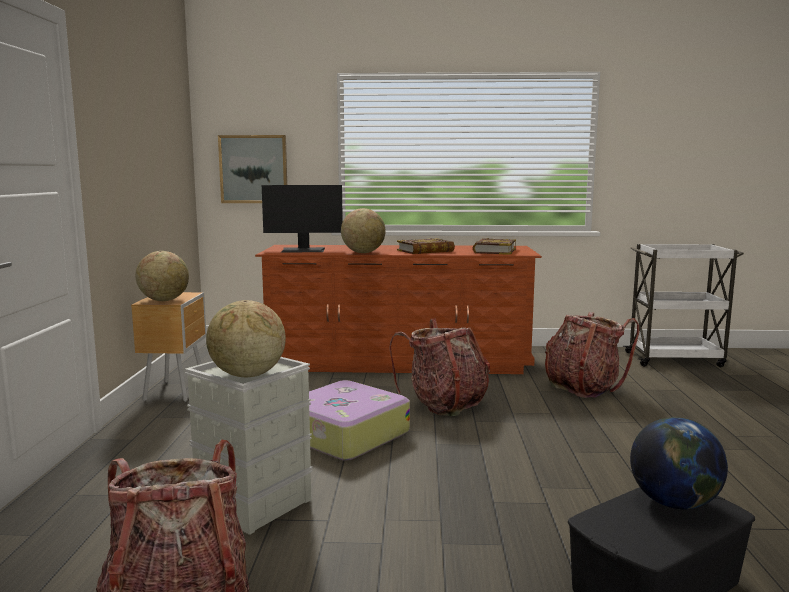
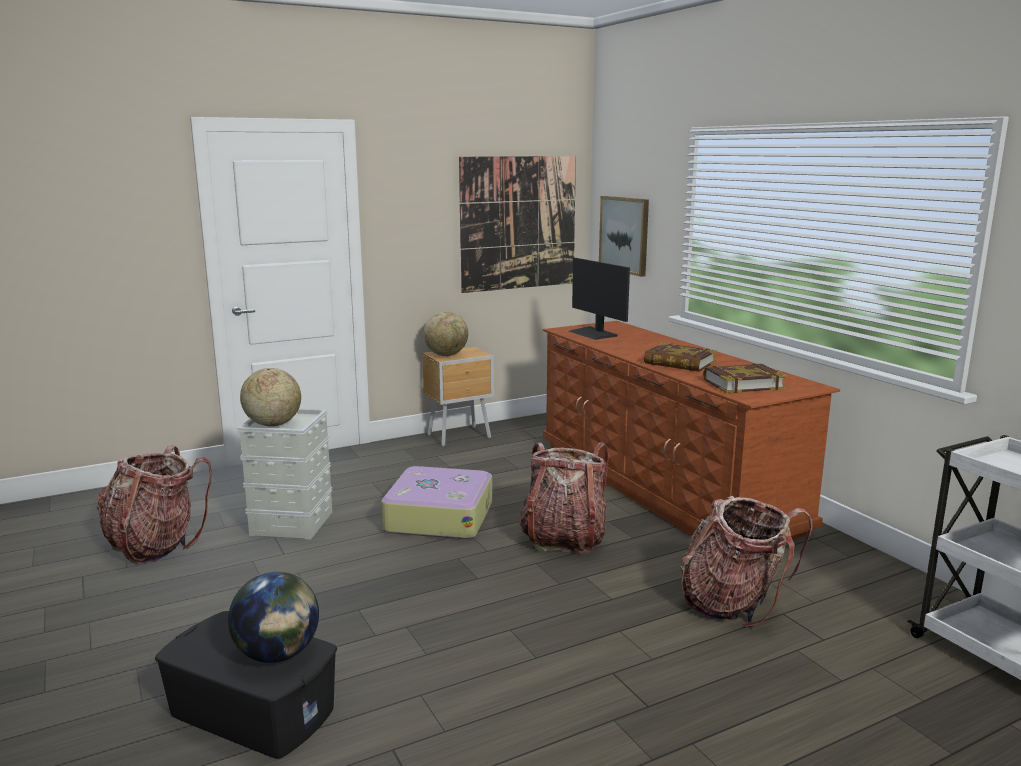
camera: 60 degrees right, 5 degrees up
(165, 159) = (519, 223): none -> picture
(363, 252) = (618, 349): globe -> none

